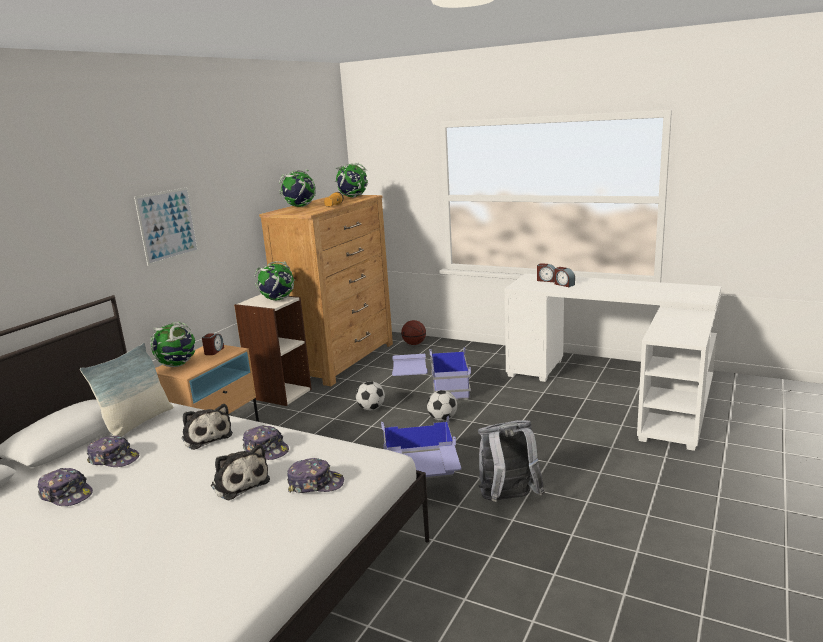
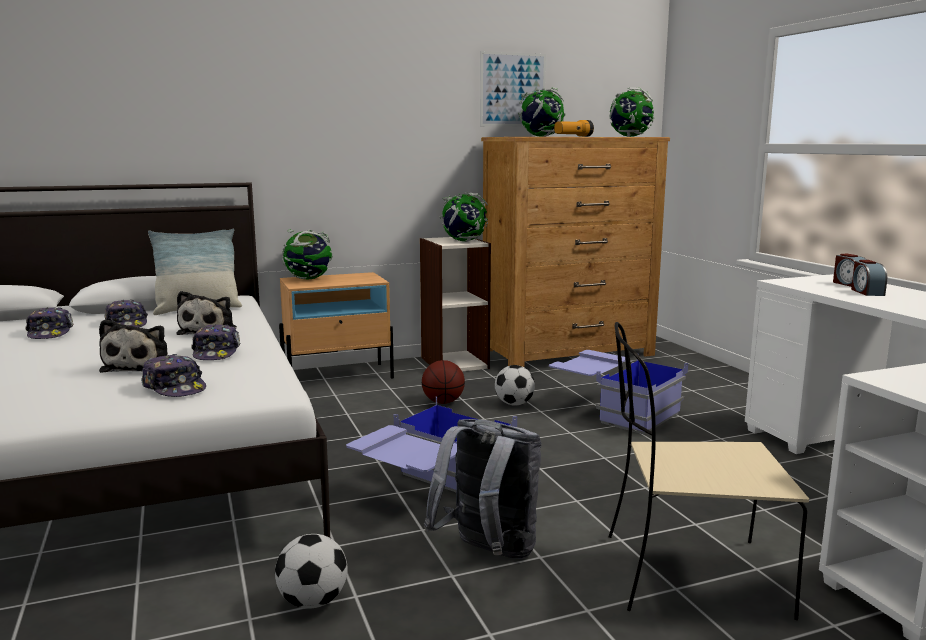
camera: 40 degrees right, 5 degrees down
(168, 225) = (342, 124): picture -> picture (513, 89)
(214, 351) = (358, 277): alarm clock -> none
(414, 344) = (681, 362): basketball -> basketball (443, 402)
(442, 419) = (573, 441): football -> football (313, 601)
(595, 464) = (688, 575): none -> beige chair

